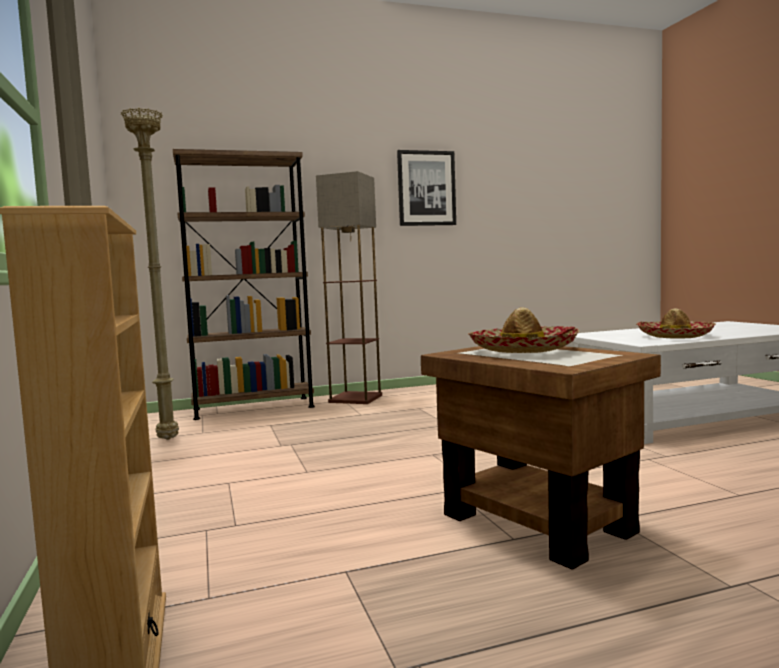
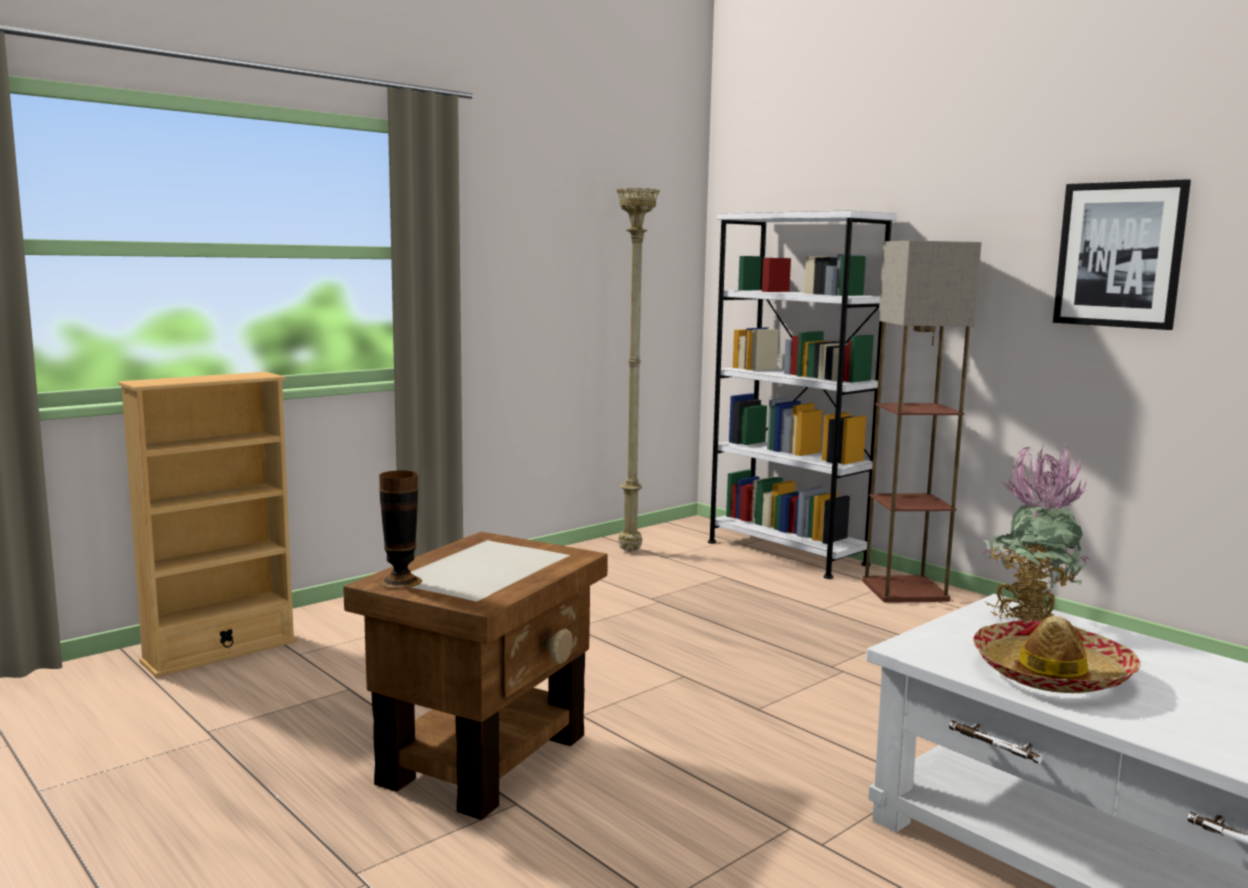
camera: 65 degrees right, 5 degrees up
(253, 408) = (786, 553): brown bookcase -> white bookcase
(523, 349) = (503, 561): hat -> none
(571, 362) = (401, 581): none -> vase
(597, 334) = (1028, 617): none -> potted plant

